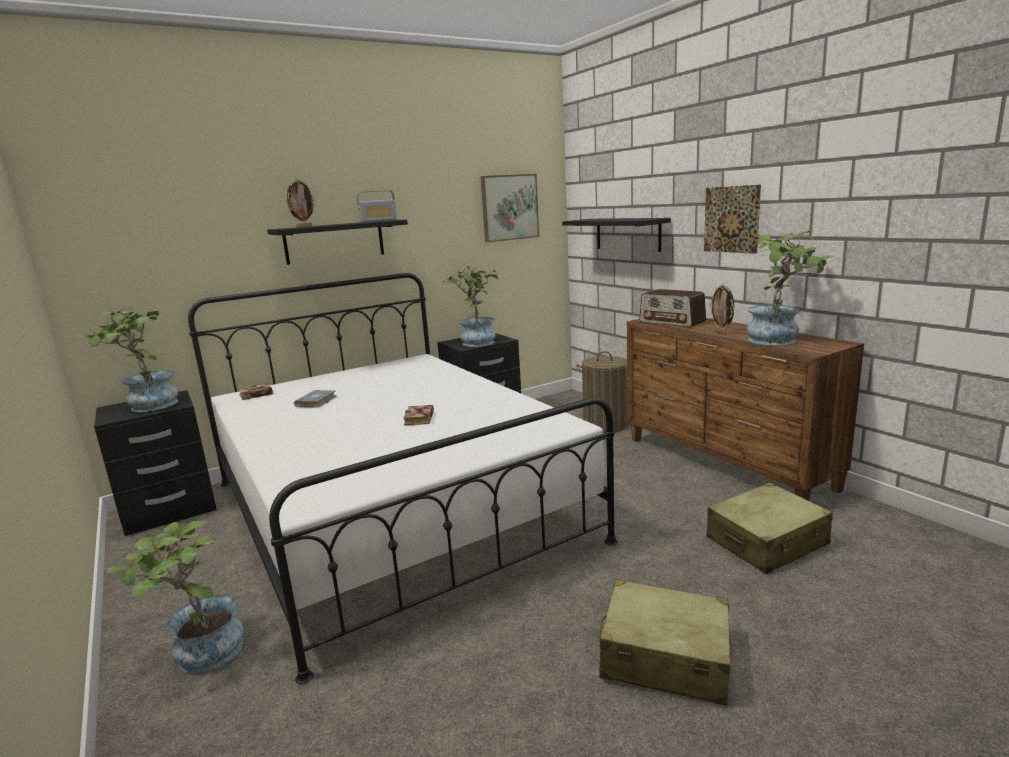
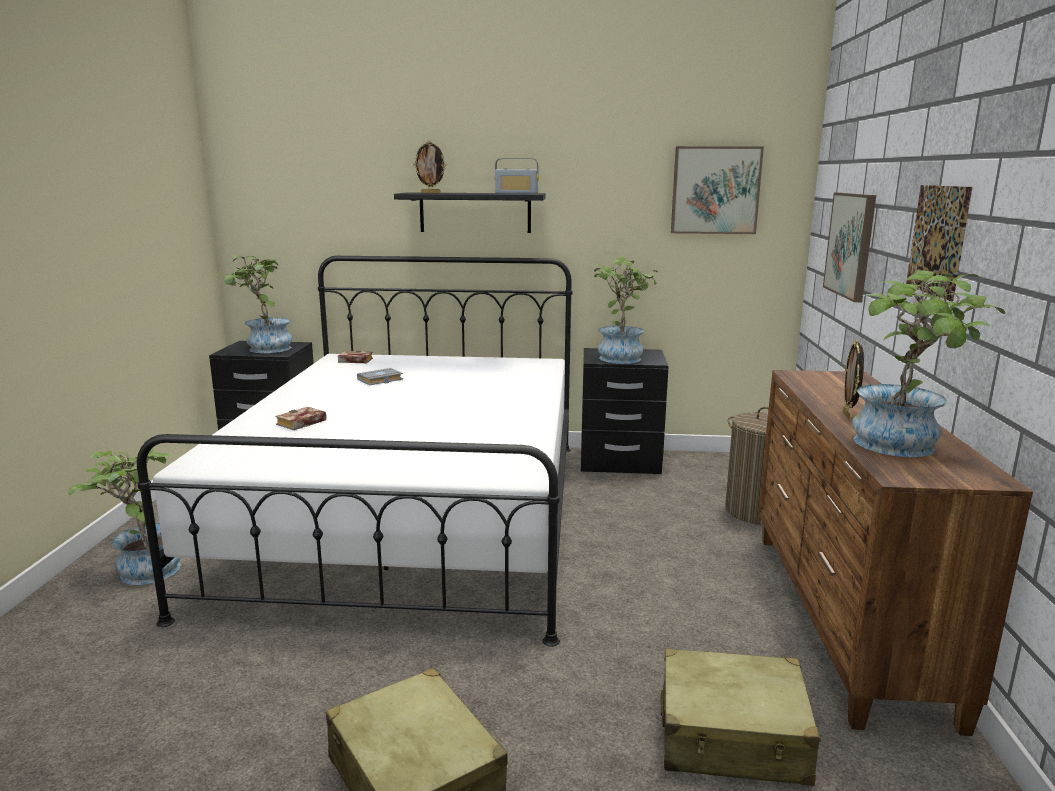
camera: 35 degrees right, 0 degrees up
(420, 419) = (416, 422): book -> book (301, 423)
(627, 234) = (851, 245): black shelf -> picture
(672, 322) = (826, 384): radio -> none

